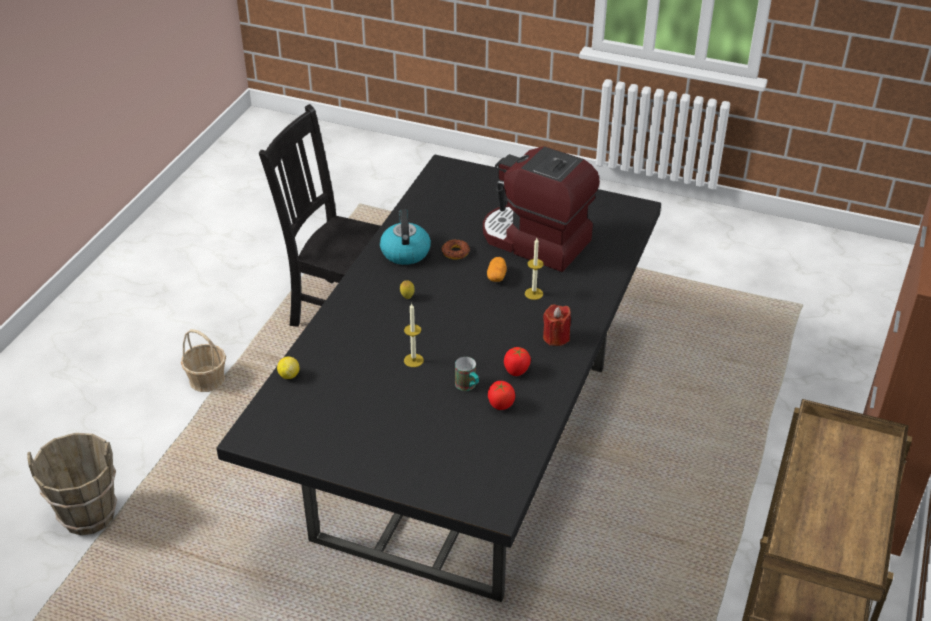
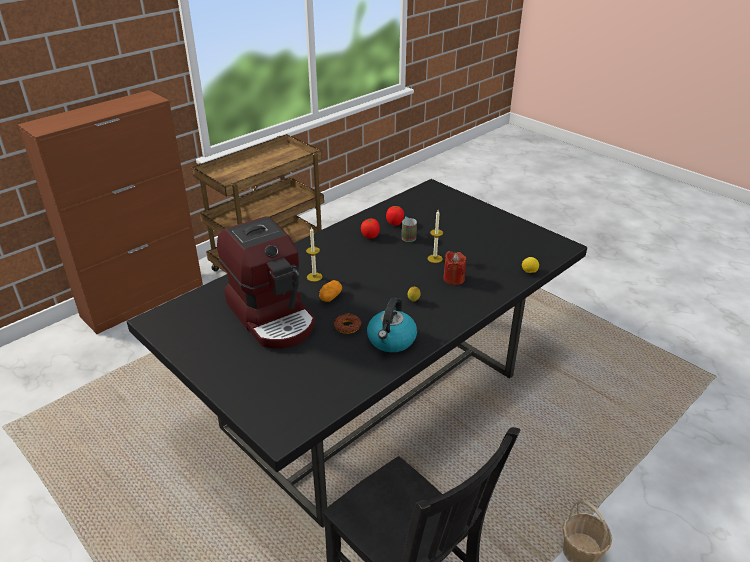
camera: 155 degrees left, 5 degrees down
(88, 514) = (684, 447): brown bucket -> none
(556, 337) = (327, 247): red candle -> red candle (453, 279)

